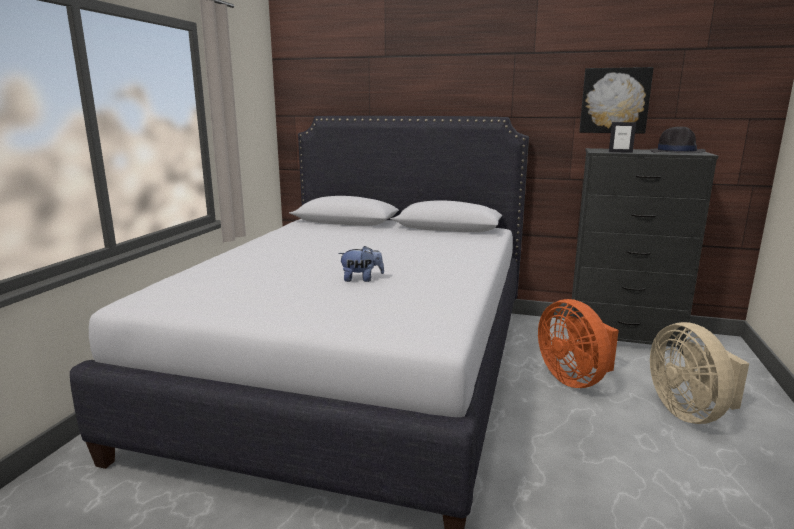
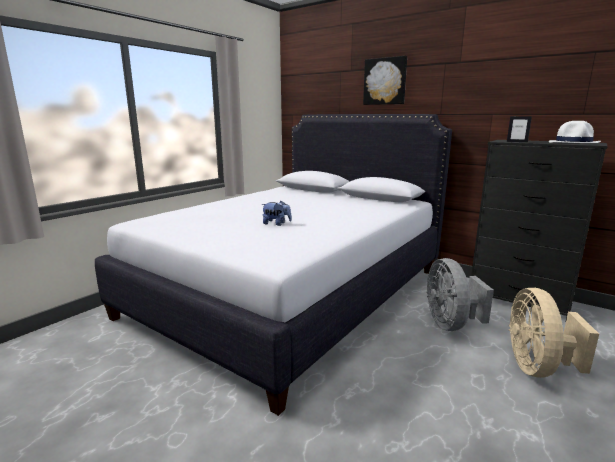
camera: 20 degrees right, 0 degrees up
(574, 379) = (451, 324): orange fan -> grey fan
(614, 100) = (526, 99): picture -> picture (385, 81)
(677, 152) = (574, 143): black hat -> white hat

